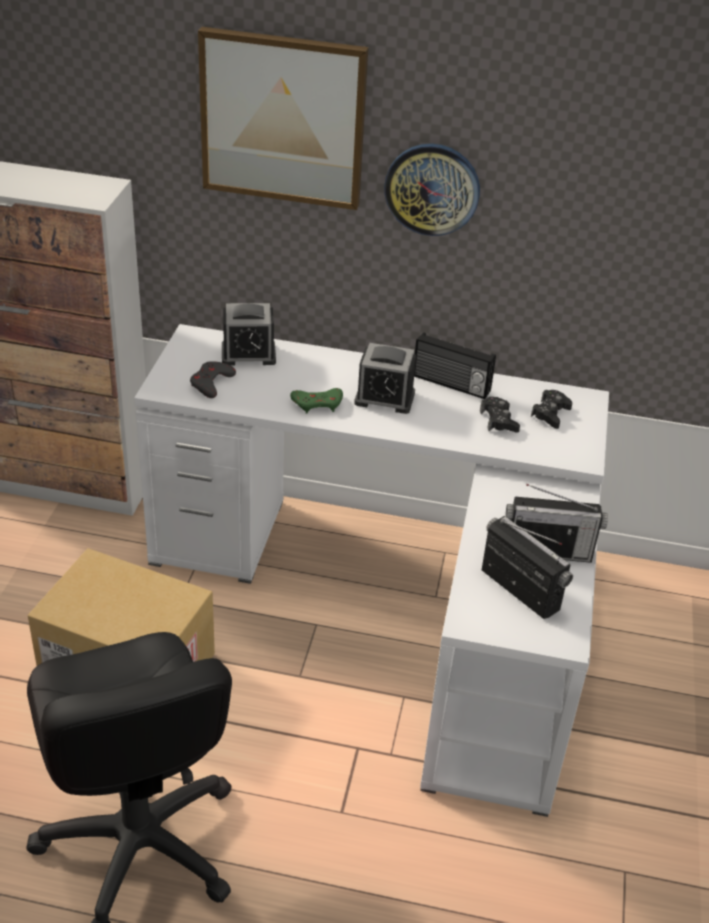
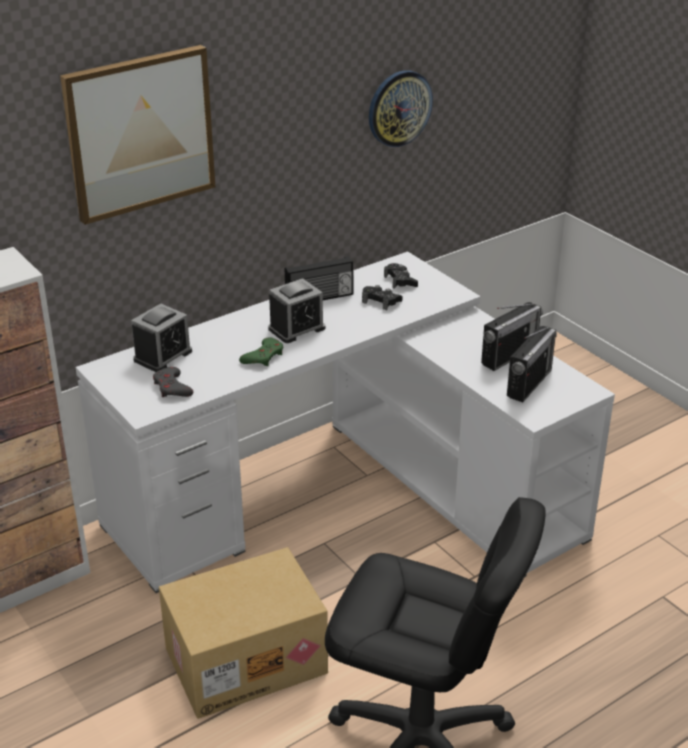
camera: 45 degrees left, 5 degrees down
(432, 189) = (263, 145): wall clock -> wall clock (399, 108)
(519, 590) = (529, 383): radio -> radio turned 120 degrees clockwise

